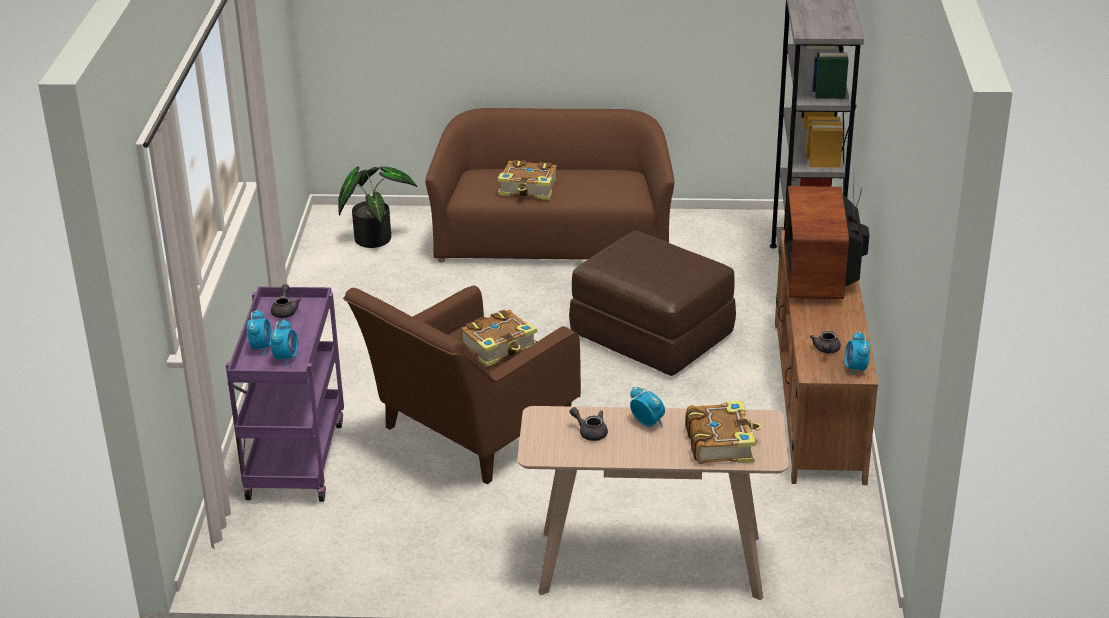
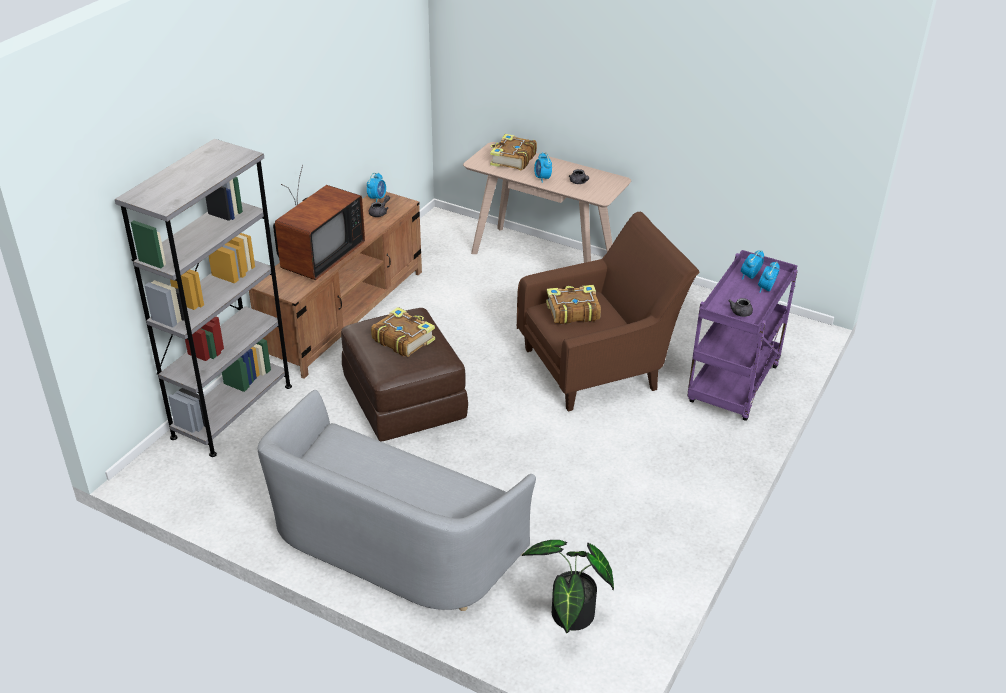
camera: 155 degrees left, 5 degrees up
(529, 188) = (422, 480): book -> book (403, 339)
(553, 238) = (391, 542): brown sofa -> grey sofa

